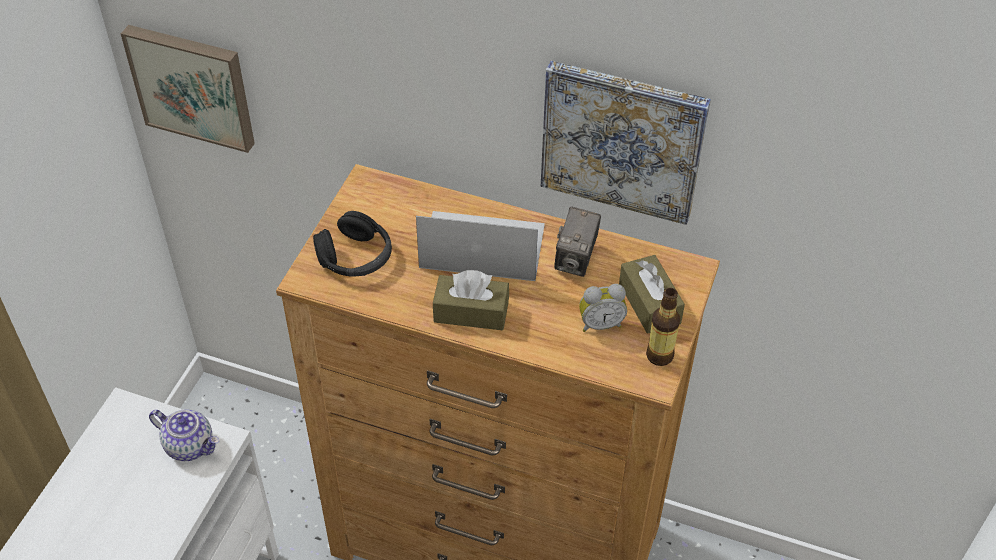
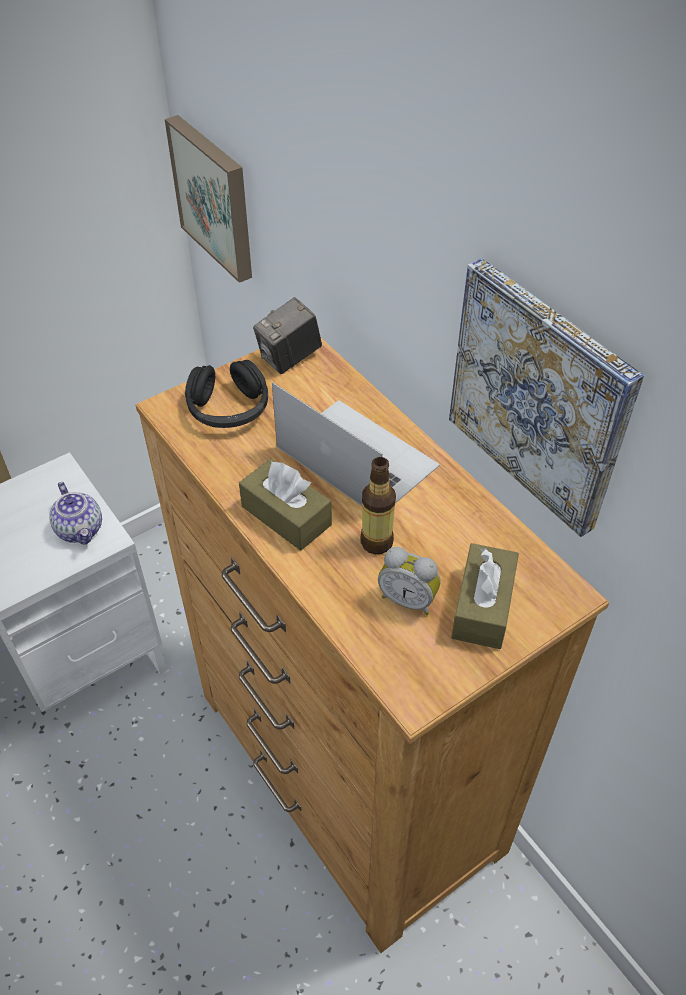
camera: 35 degrees right, 0 degrees up
(575, 260) = (441, 518): camera -> camera (289, 358)
(659, 355) = (444, 672): bottle -> bottle (376, 542)

